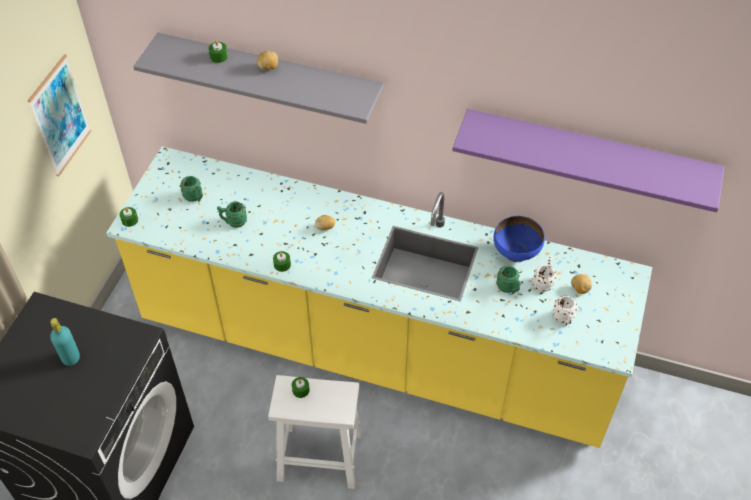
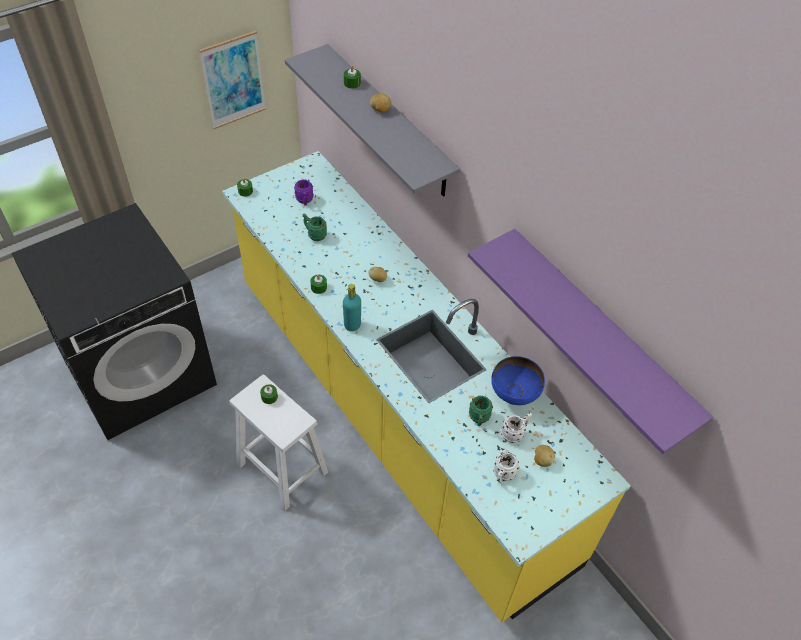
camera: 35 degrees right, 0 degrees up
(71, 358) = (113, 262): turquoise bottle -> turquoise bottle (352, 325)
(195, 198) = (305, 201): green mug -> purple mug

